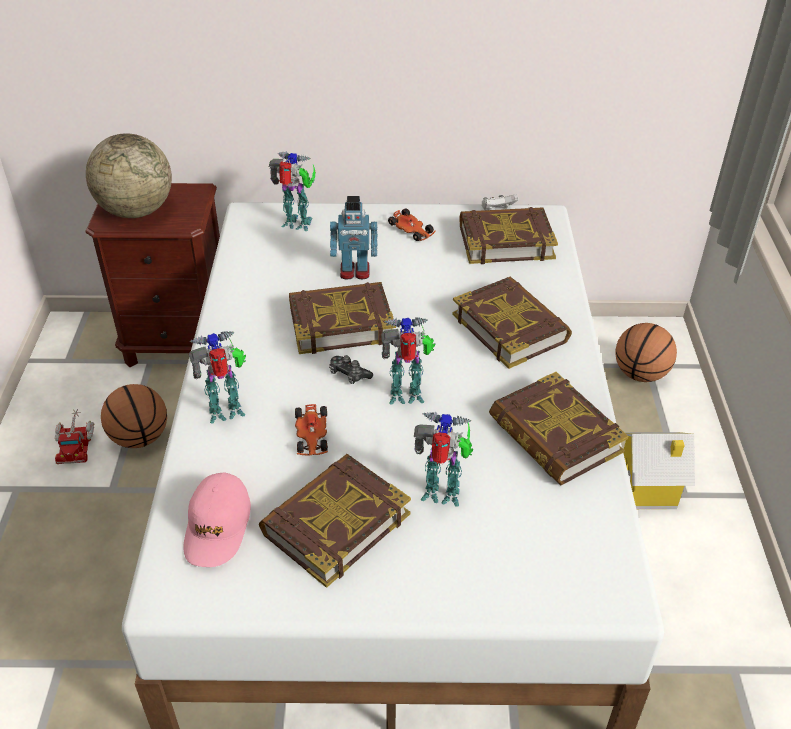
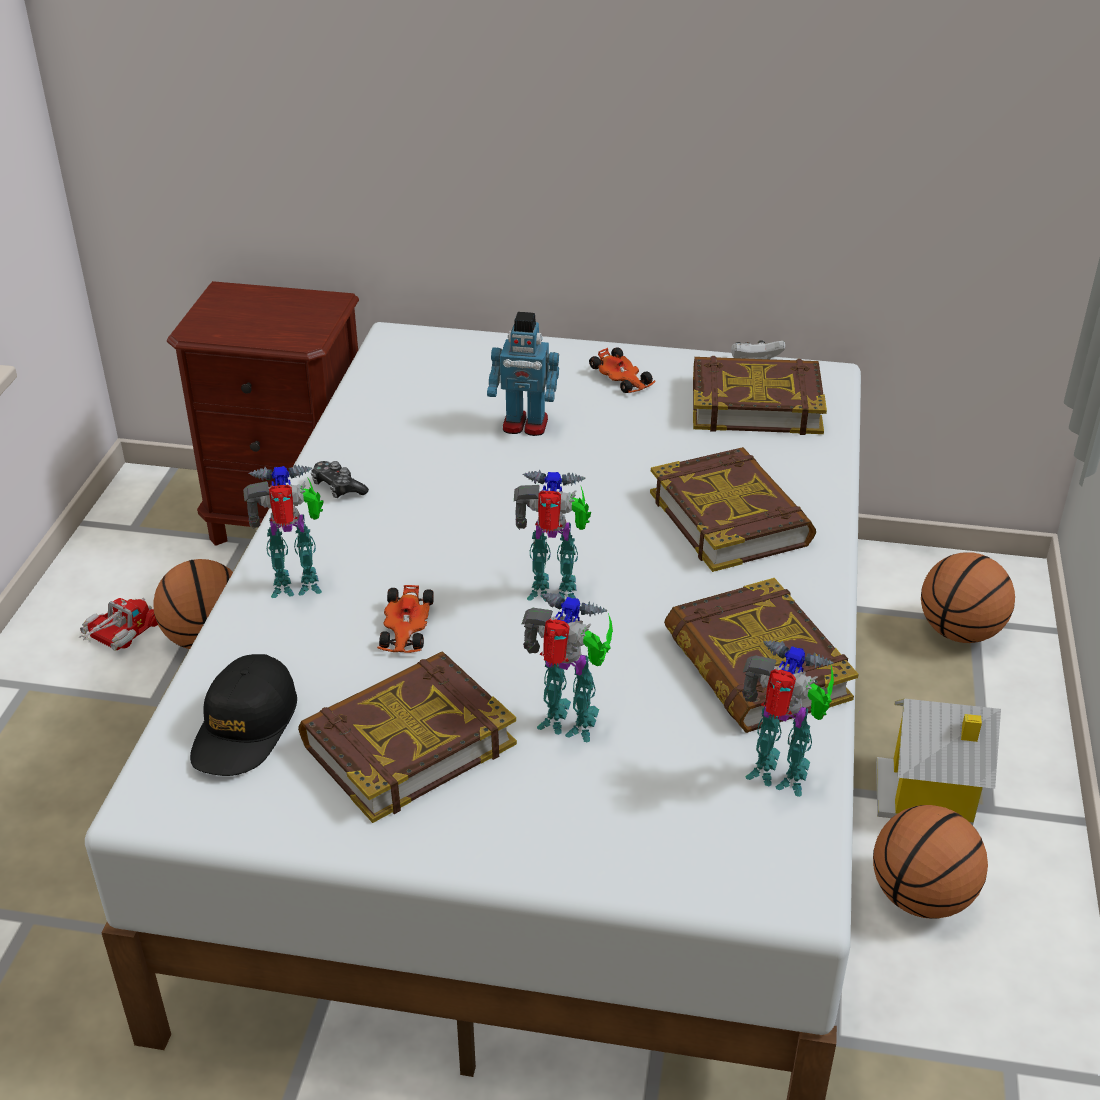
camera: 10 degrees right, 5 degrees down
(75, 443) = (118, 636): toy truck -> toy truck turned 150 degrees counterclockwise
(136, 211) = (240, 319): globe -> none
(217, 527) = (245, 728): pink cap -> black cap
(298, 225) = (461, 358): toy robot -> toy robot (780, 777)
(341, 323) = (487, 489): book -> none
(349, 374) = (480, 556): game controller -> game controller (338, 488)
(655, 562) = (921, 897): none -> basketball

